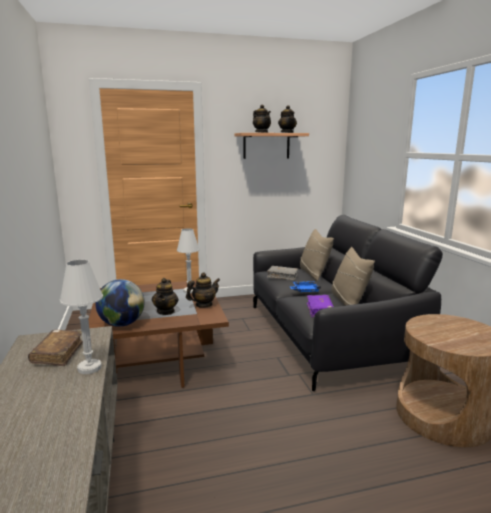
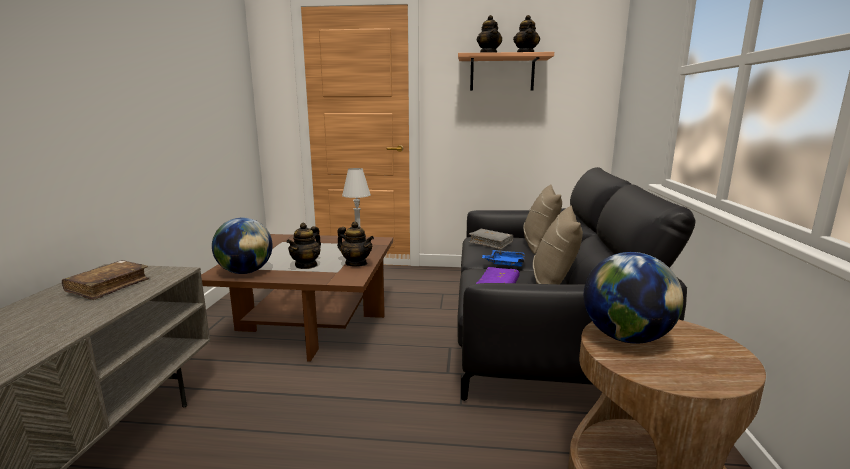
camera: 20 degrees right, 0 degrees up
(89, 368) = (113, 306): white table lamp -> none
(203, 305) = (356, 264): teapot -> teapot turned 45 degrees clockwise
(431, 330) = (626, 337): none -> globe

